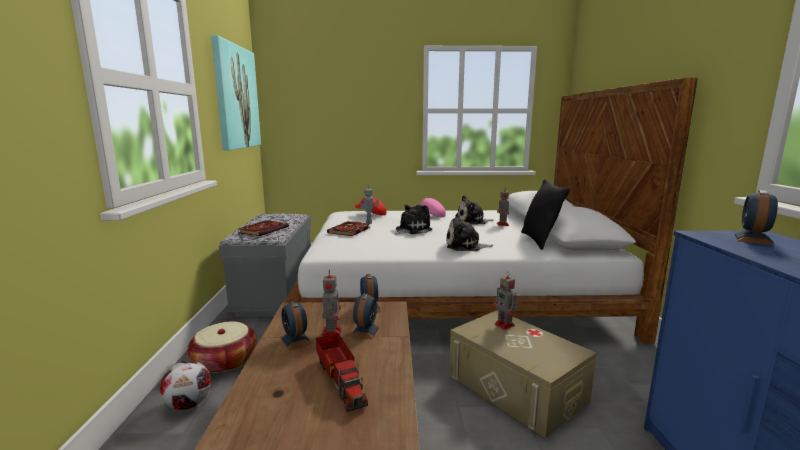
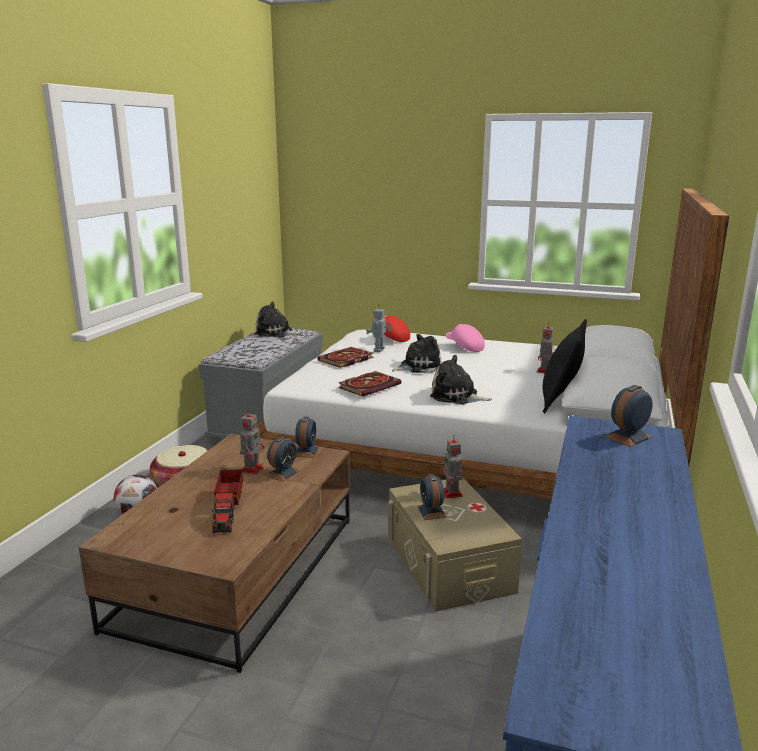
camera: 20 degrees right, 5 degrees up
(235, 97) = (242, 190): picture -> none
(264, 230) = (251, 349): book -> book (369, 386)
(295, 340) = (216, 471): alarm clock -> alarm clock (431, 511)
(473, 221) = (510, 362): plush toy -> plush toy (276, 333)

